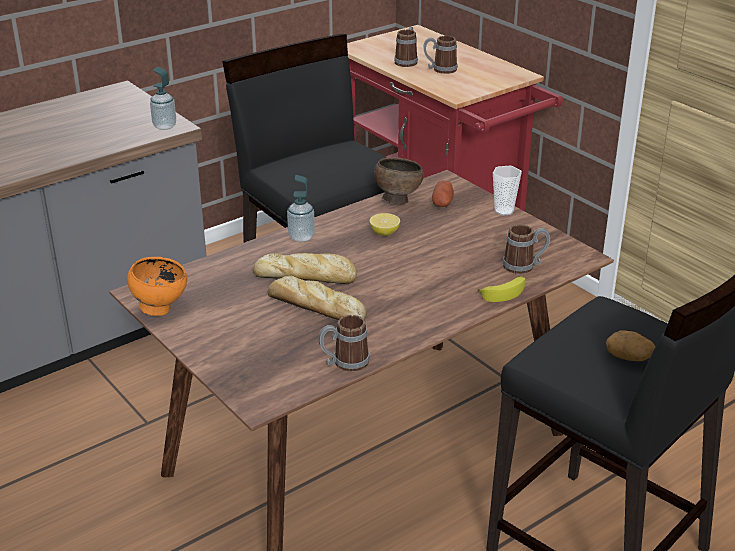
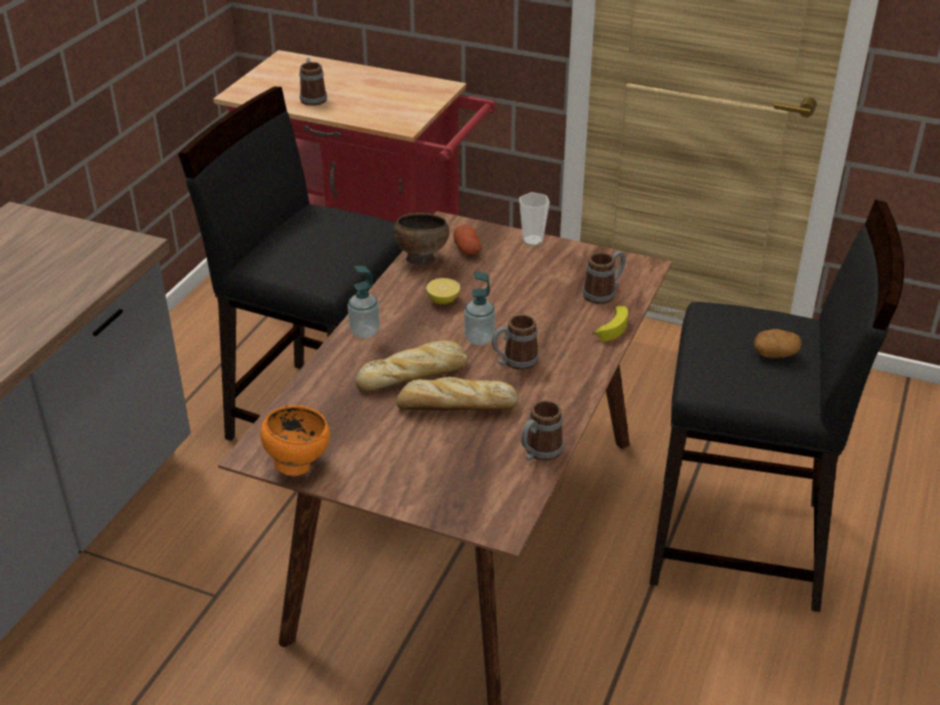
camera: 30 degrees left, 5 degrees up
(164, 126) = (122, 248): soap dispenser -> soap dispenser (479, 339)
(440, 69) = (357, 100): mug -> mug (514, 362)

